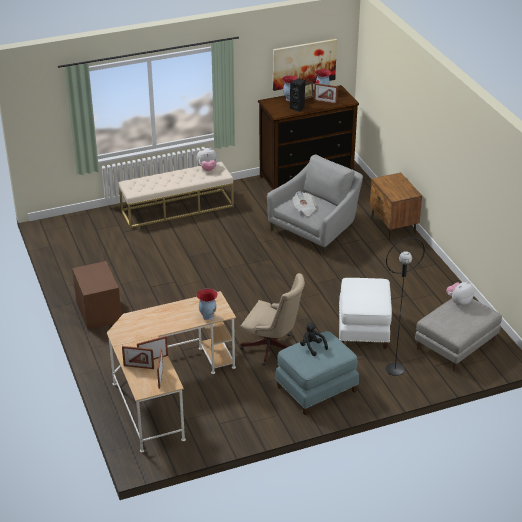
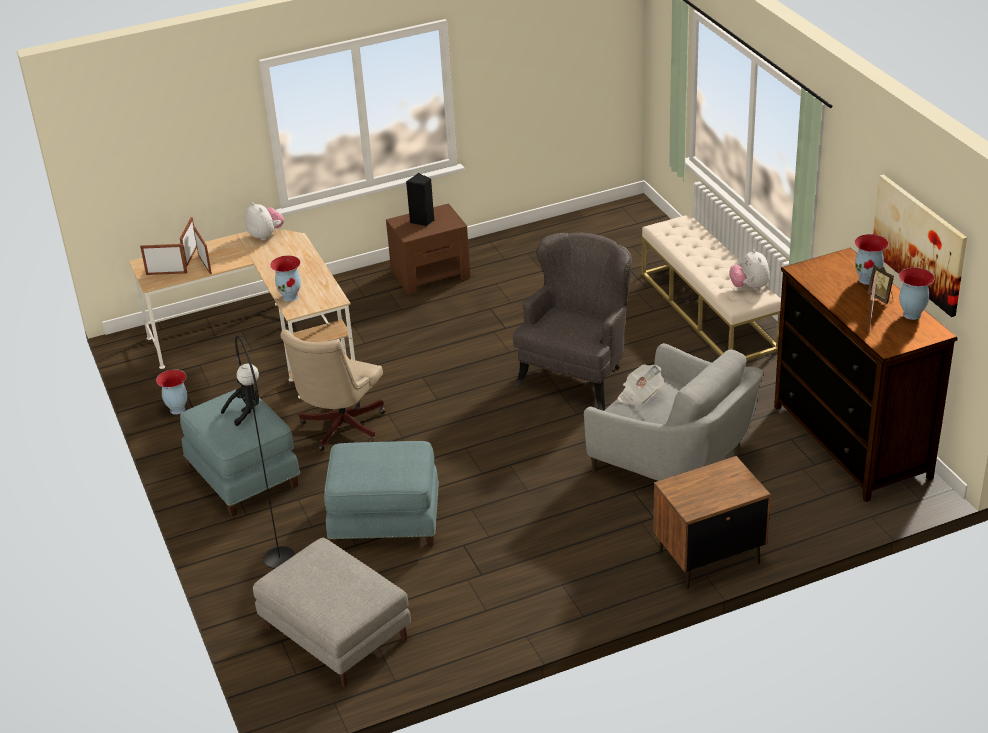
camera: 90 degrees right, 0 degrees up
(232, 256) = (577, 375): none -> grey armchair
(239, 426) = (177, 410): none -> vase
(298, 108) = (832, 290): black speaker -> black speaker (422, 221)
(364, 329) = (385, 522): white ottoman -> blue ottoman
(459, 302) = (366, 583): plush toy -> plush toy (266, 235)

